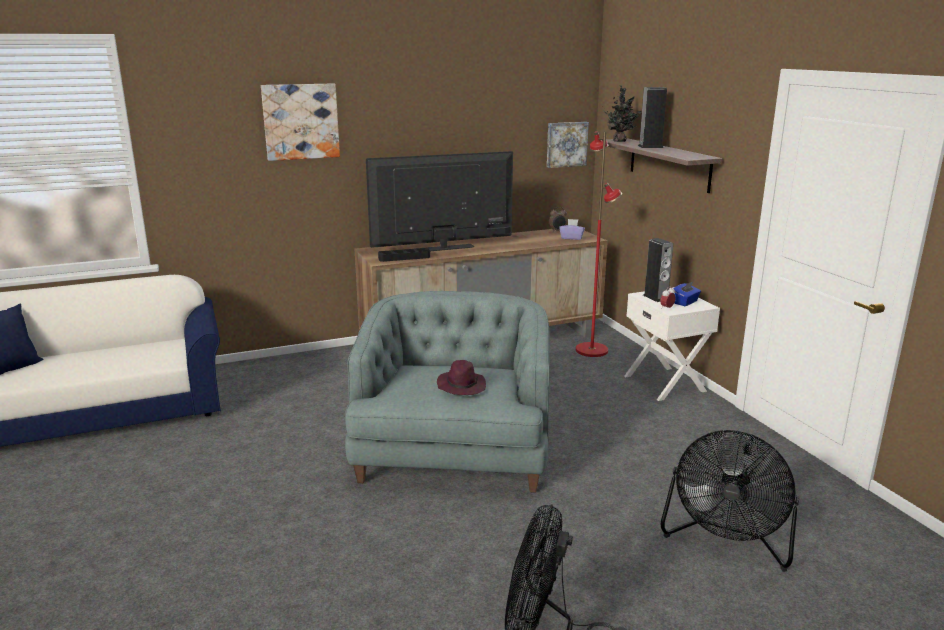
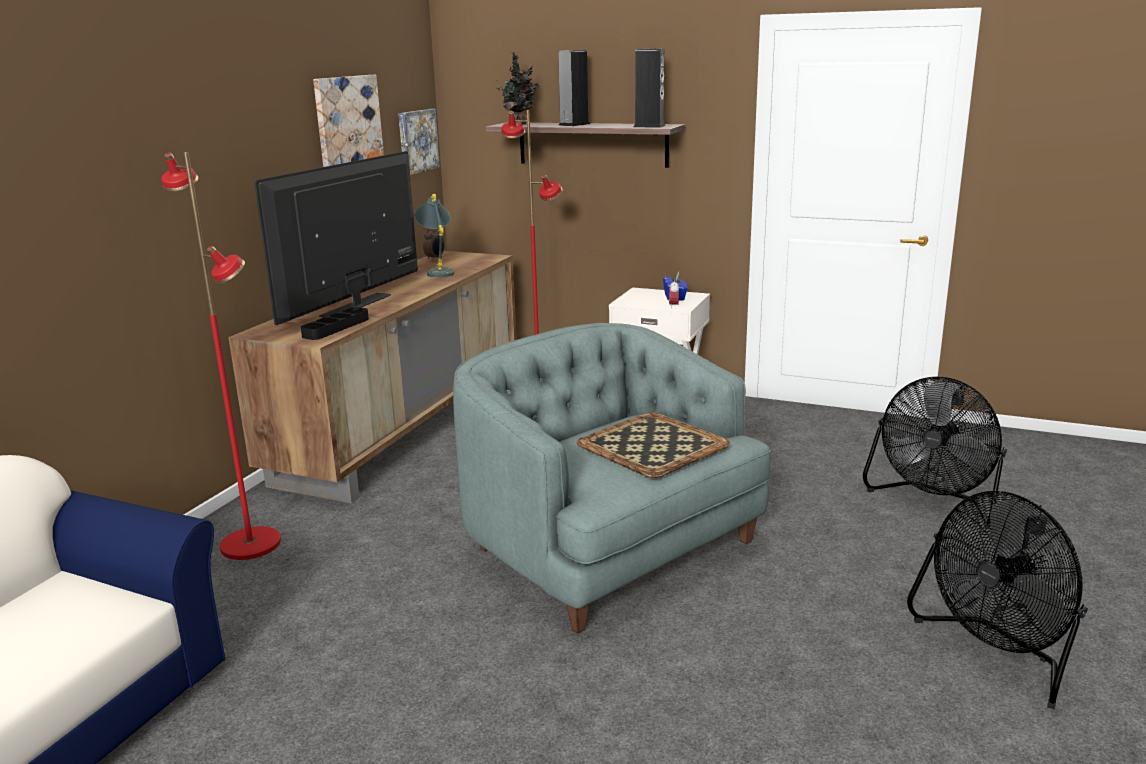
camera: 45 degrees left, 0 degrees up
(301, 121) = (123, 130): picture -> picture (348, 126)
(319, 369) = (251, 544): none -> red floor lamp
(461, 386) = (651, 445): purple hat -> tray
(536, 240) = (438, 272): none -> grey table lamp
(571, 238) = (470, 261): purple tissue box -> none
(656, 297) = (641, 300): speaker -> speaker (649, 126)
(722, 538) = (931, 498): black fan -> black fan turned 60 degrees clockwise

